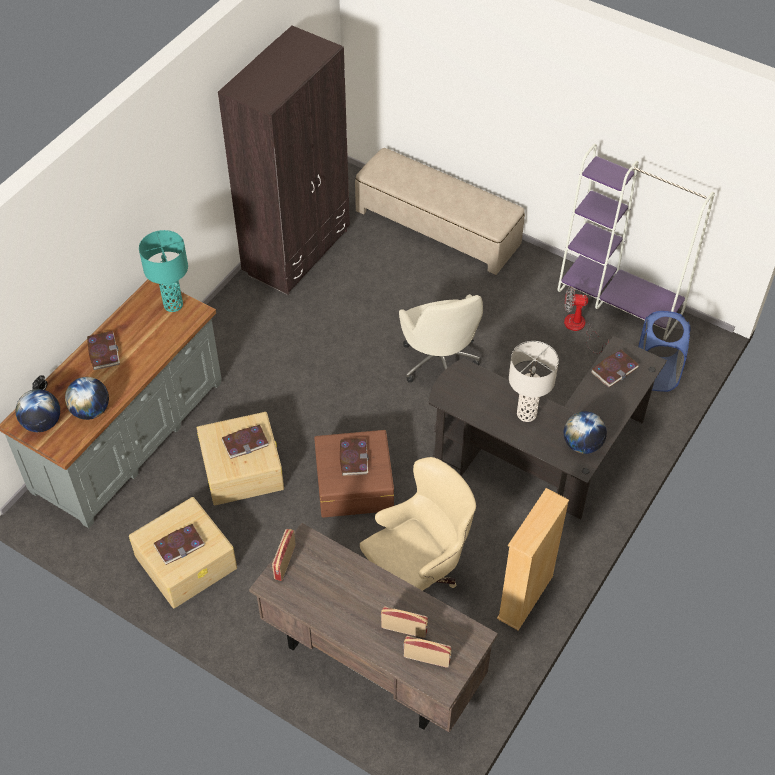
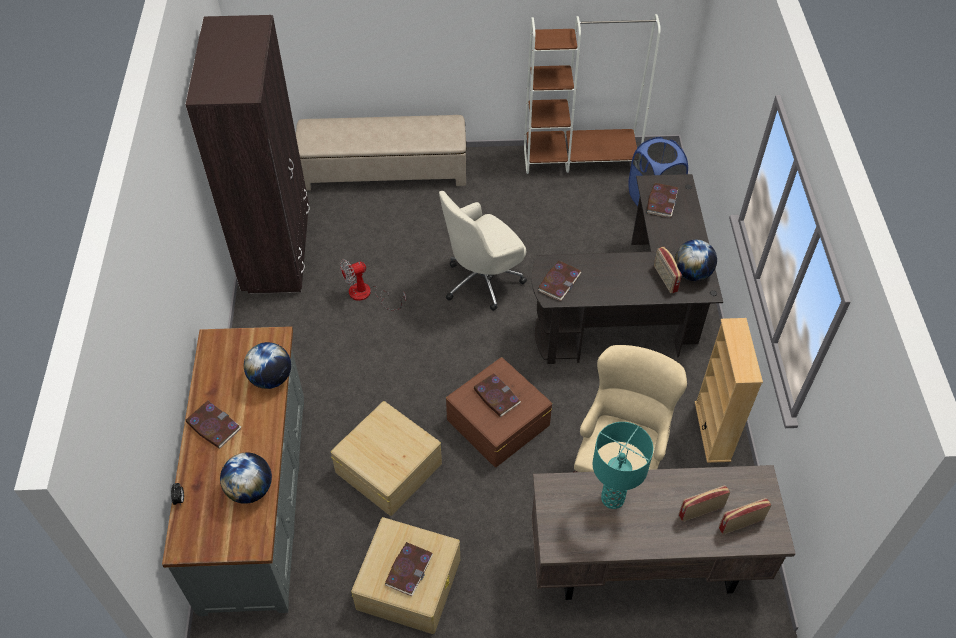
camera: 35 degrees left, 0 degrees up
(42, 423) = (209, 531): globe -> globe (271, 378)
(173, 305) = (247, 344): turquoise table lamp -> turquoise table lamp (613, 498)
(245, 442) = (389, 439): book -> book (559, 282)
(284, 562) = (550, 518): radio -> radio (665, 279)
(439, 364) = (482, 281): beige office chair -> beige office chair turned 105 degrees clockwise
(526, 414) = (629, 273): white table lamp -> none
(579, 328) = (567, 195): fan -> fan (367, 295)
(620, 304) = (580, 160): purple clothes rack -> brown clothes rack

